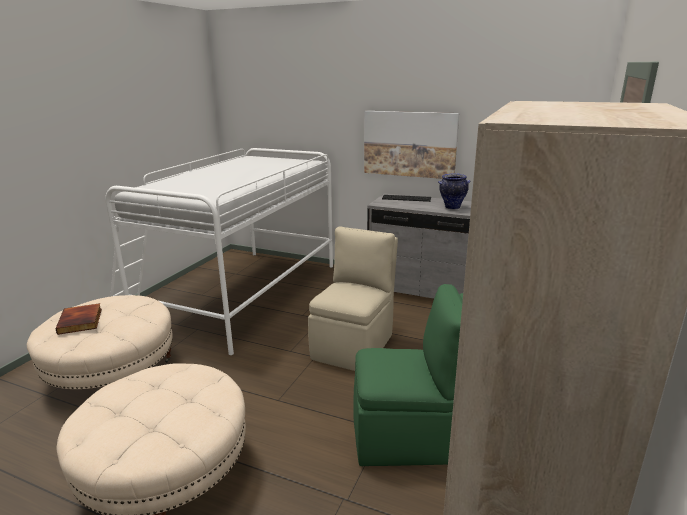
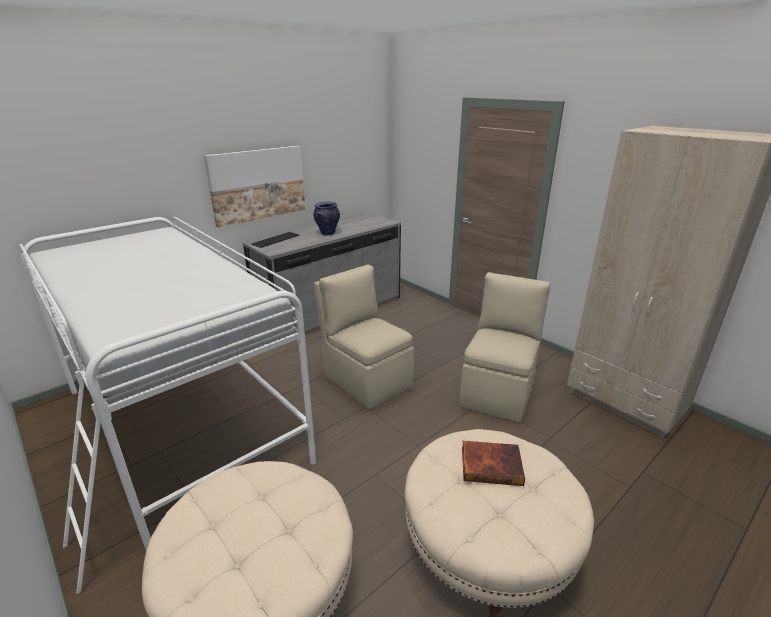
camera: 65 degrees left, 5 degrees up
(81, 321) = (249, 547): book -> book (491, 464)
(410, 437) = (498, 391): green chair -> beige chair

